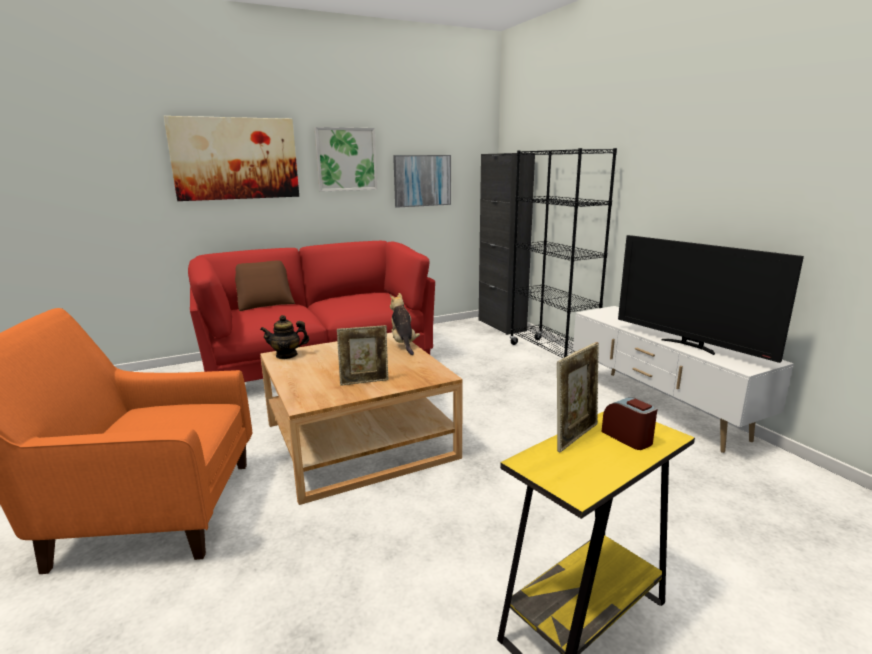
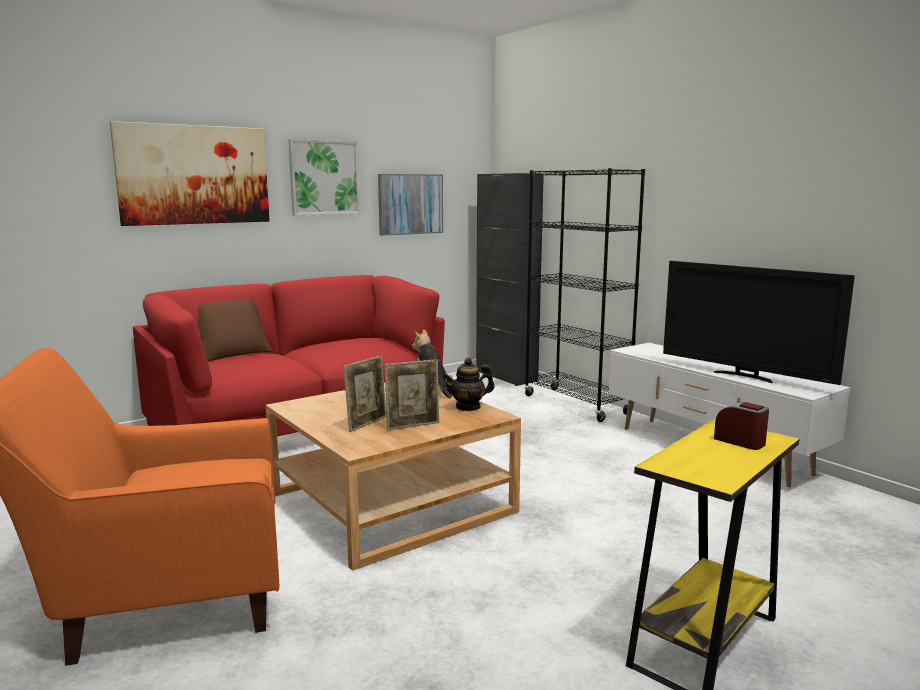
camera: 10 degrees left, 5 degrees down
(287, 355) = (300, 405): teapot -> teapot (468, 407)
(575, 436) = (691, 443): picture frame -> picture frame (367, 424)

